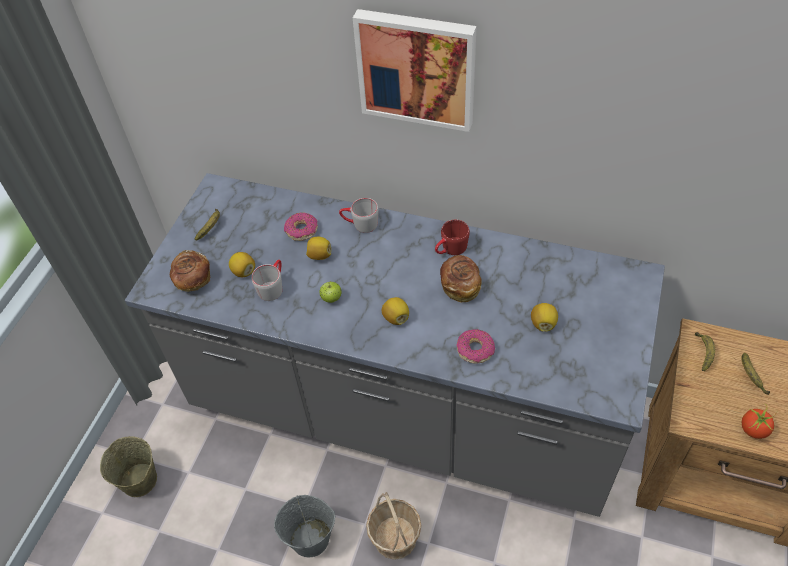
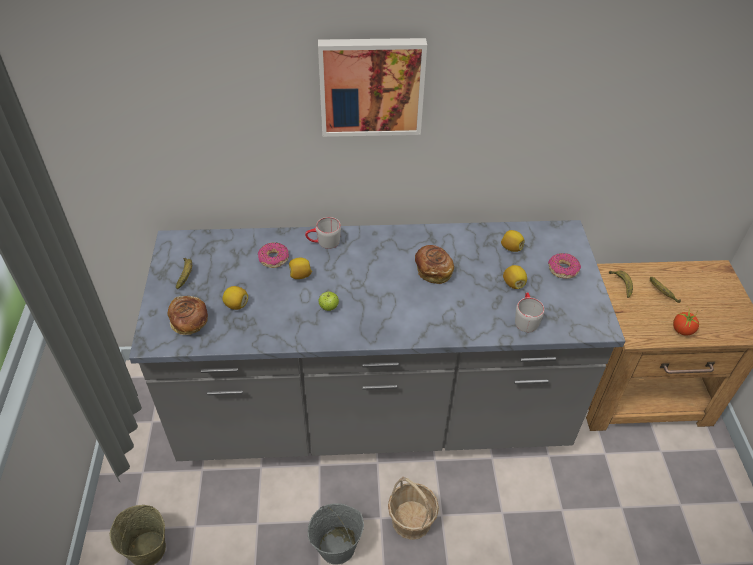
camera: 25 degrees left, 5 degrees down
(273, 286) = (270, 310): grey mug -> grey mug (525, 319)
(396, 318) = (392, 309): lemon -> lemon (511, 248)
(450, 250) = (411, 245): red mug -> none
(475, 350) = (470, 317): donut -> donut (563, 269)

